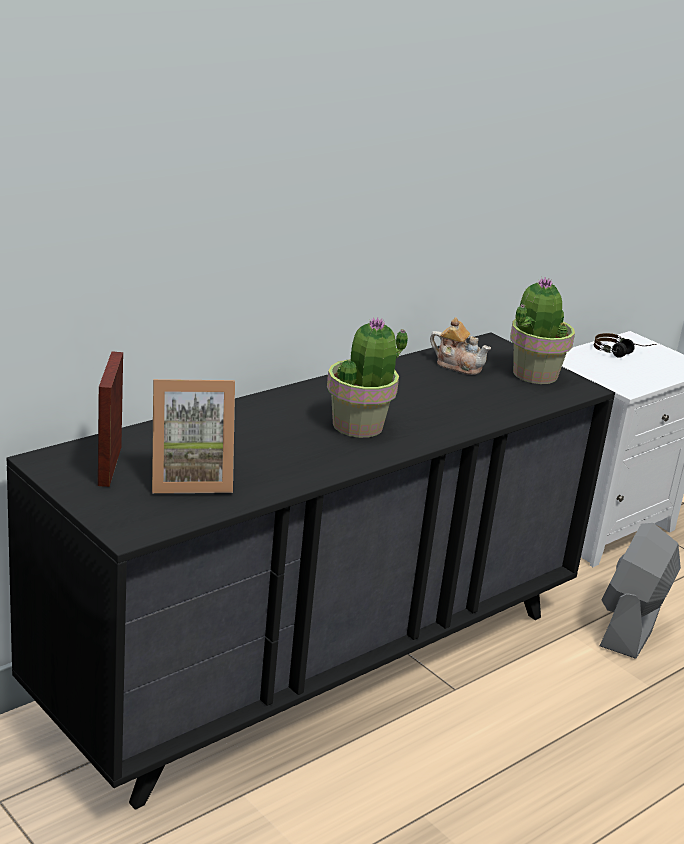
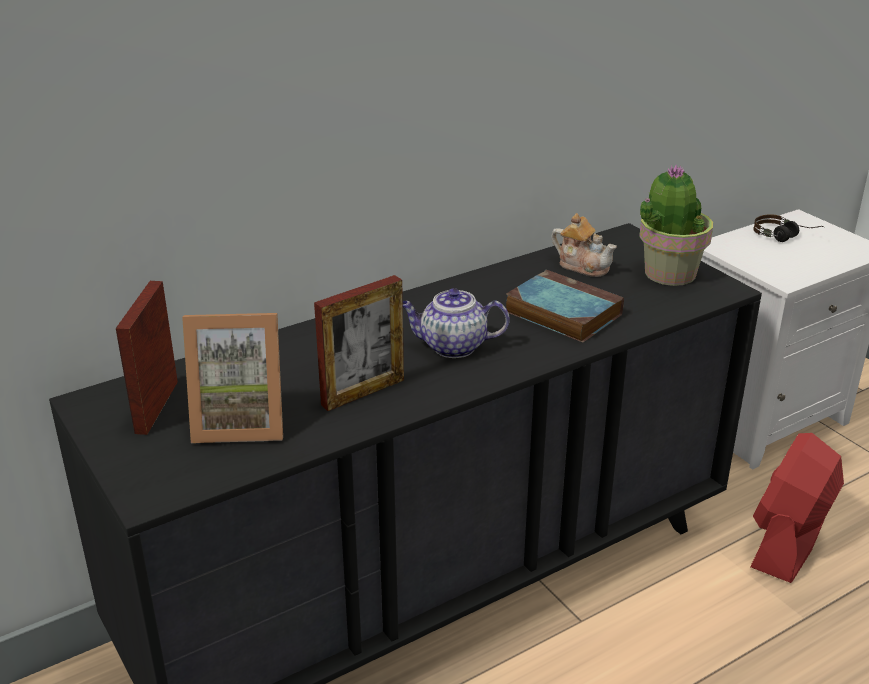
camera: 10 degrees right, 5 degrees up
(291, 459) = (363, 392): none -> picture frame
(359, 426) = (452, 347): potted plant -> teapot
(447, 402) = (560, 312): none -> book
(630, 626) = (788, 541): grey fan -> red fan

